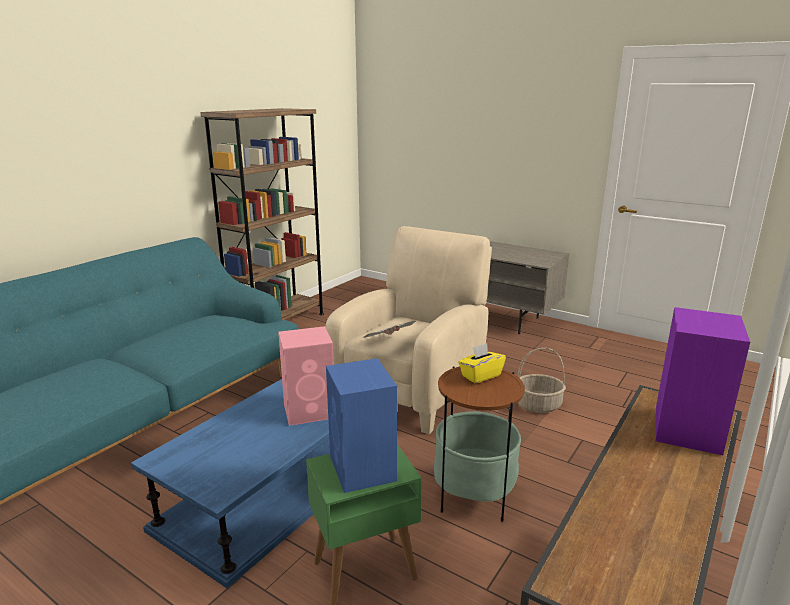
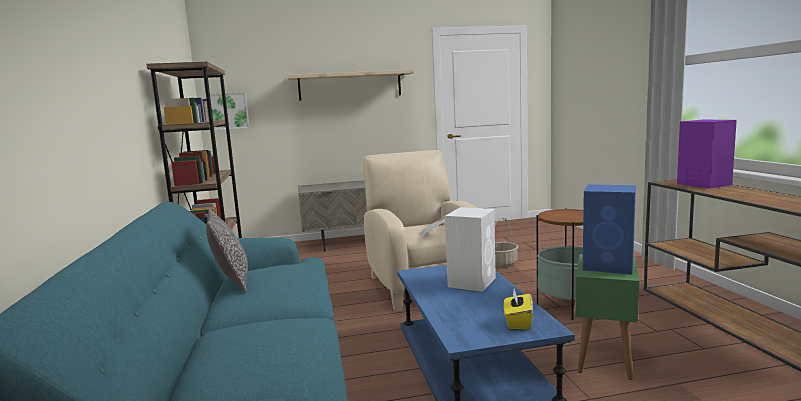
camera: 45 degrees left, 10 degrees down
(182, 323) = (231, 282): none -> pillow
(310, 411) = (472, 282): pink speaker -> white speaker
(381, 139) = (229, 111): none -> picture
(480, 375) = (558, 213): yellow tissue box -> yellow tissue box (518, 322)
(501, 123) = (350, 85): none -> beige shelf

